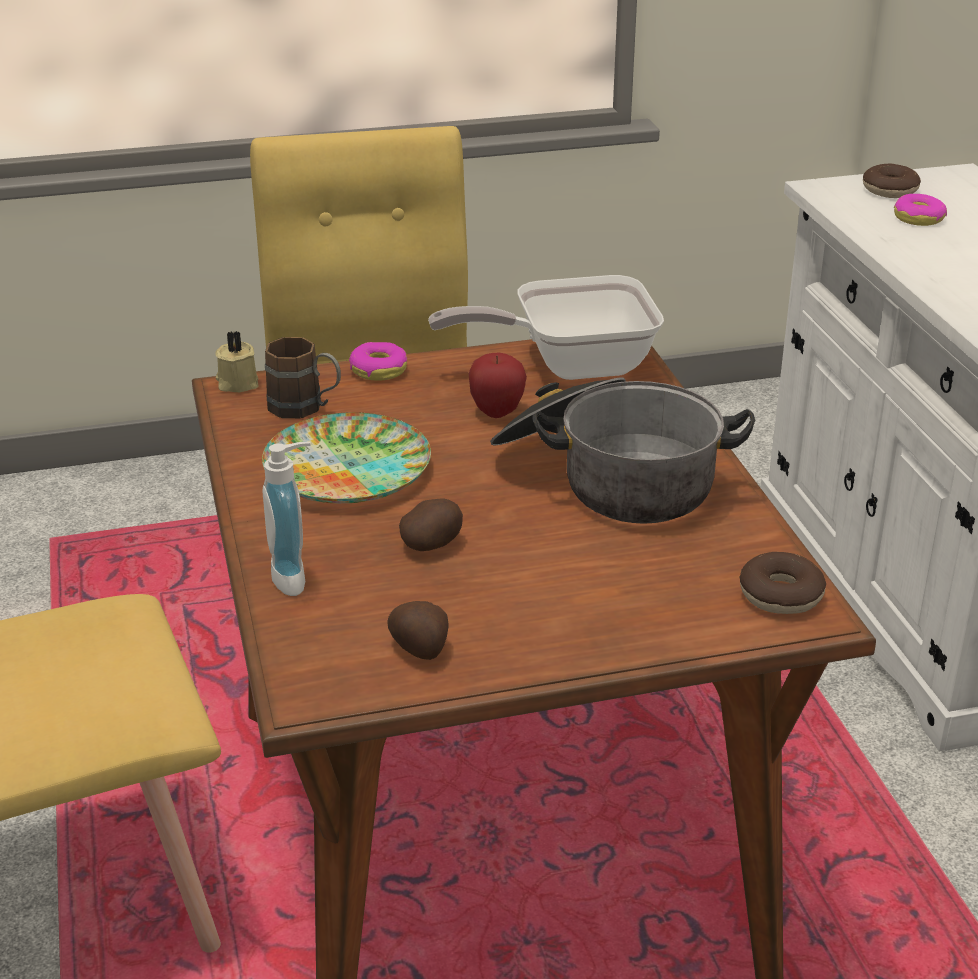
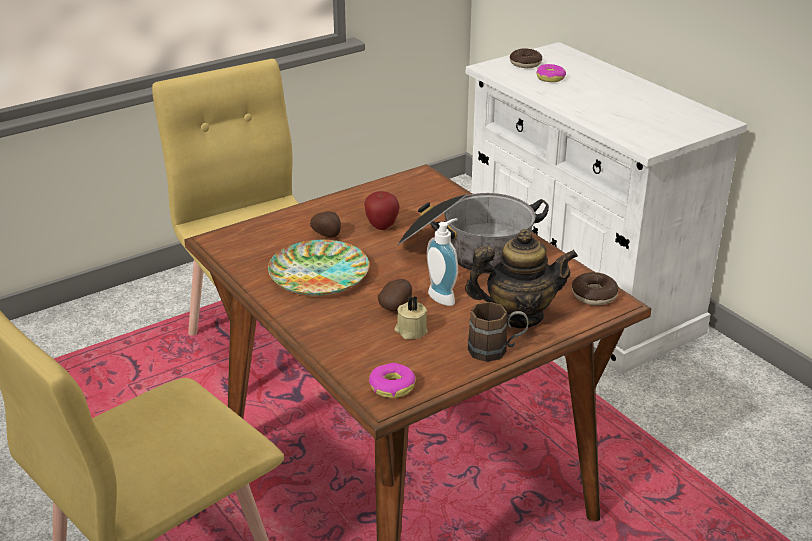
camera: 20 degrees left, 0 degrees up
(237, 383) = (216, 236): beige candle -> beige candle (410, 331)
(295, 577) = (332, 340): soap dispenser -> soap dispenser (444, 296)
(306, 408) = (269, 244): brown mug -> brown mug (496, 350)
(379, 370) = (296, 214): donut -> donut (392, 386)
(420, 648) = (428, 363): potato -> potato (327, 234)
(569, 365) = (404, 192): frying pan -> none
(624, 602) = (518, 315): none -> teapot

